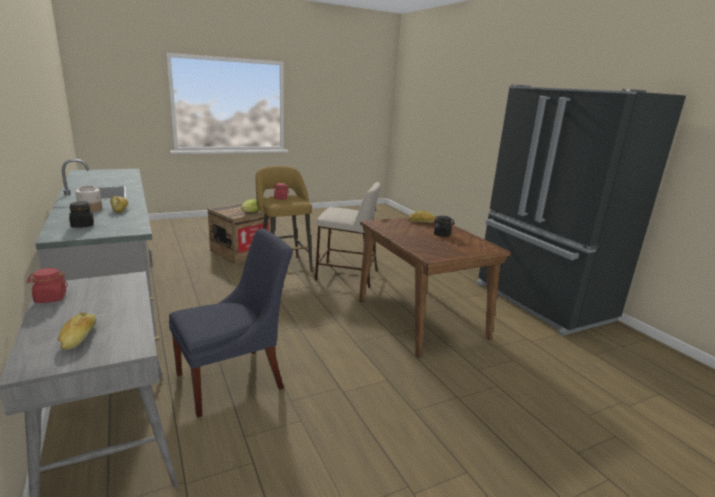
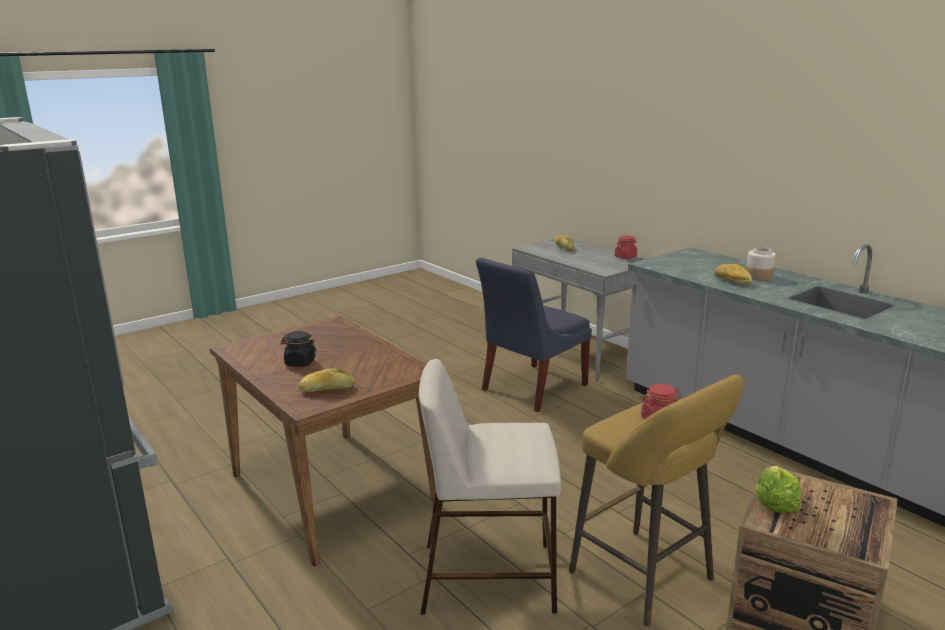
camera: 170 degrees right, 0 degrees up
(82, 225) = (705, 261): black jar -> none

